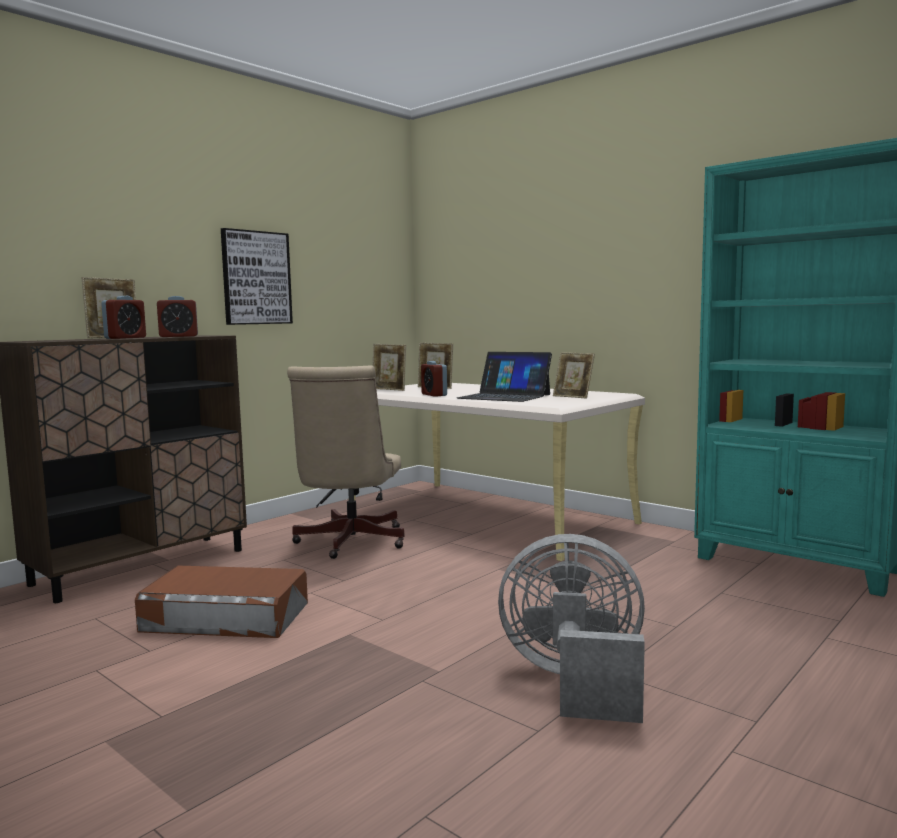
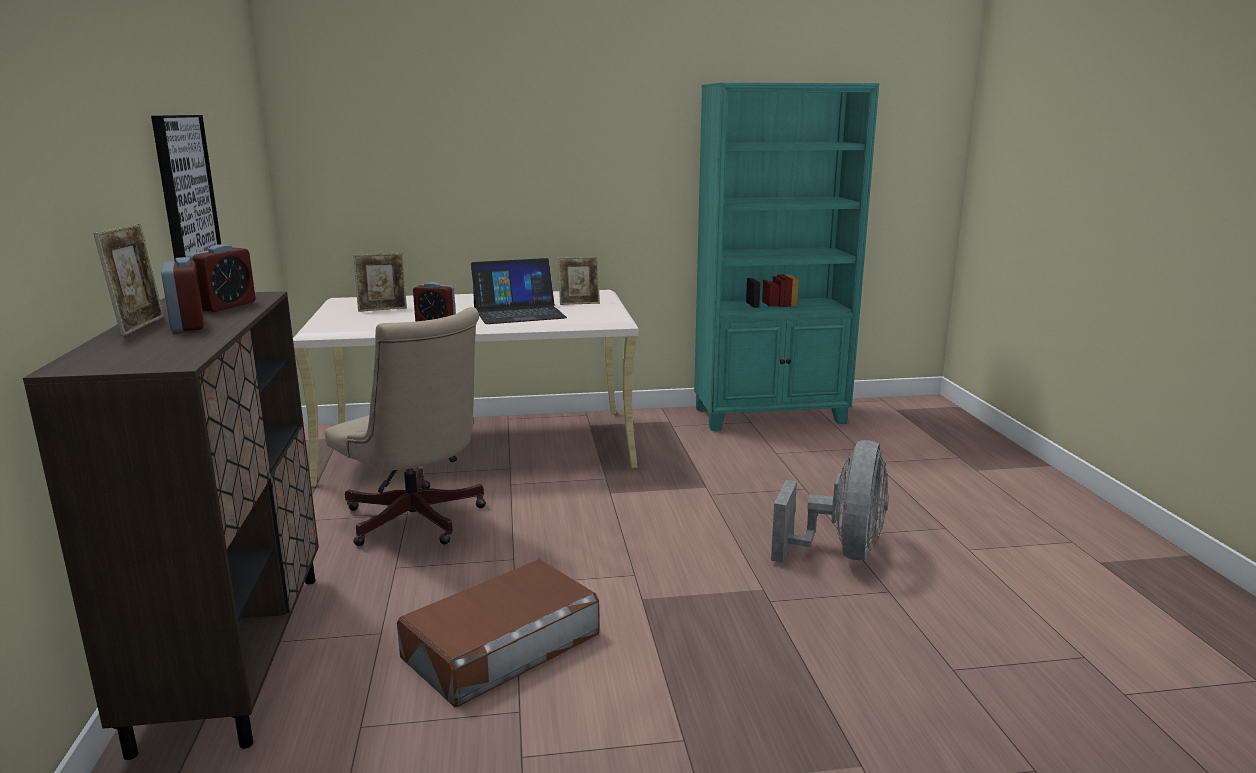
camera: 50 degrees left, 10 degrees up
(389, 389) = (341, 322): picture frame -> none
(575, 682) = (840, 552): grey fan -> grey fan turned 150 degrees clockwise

